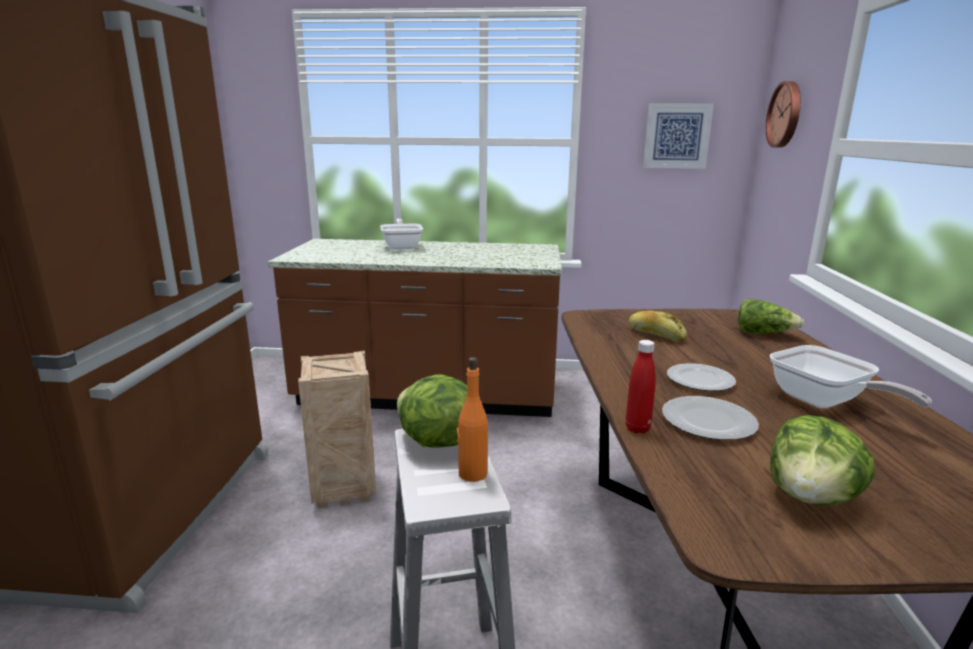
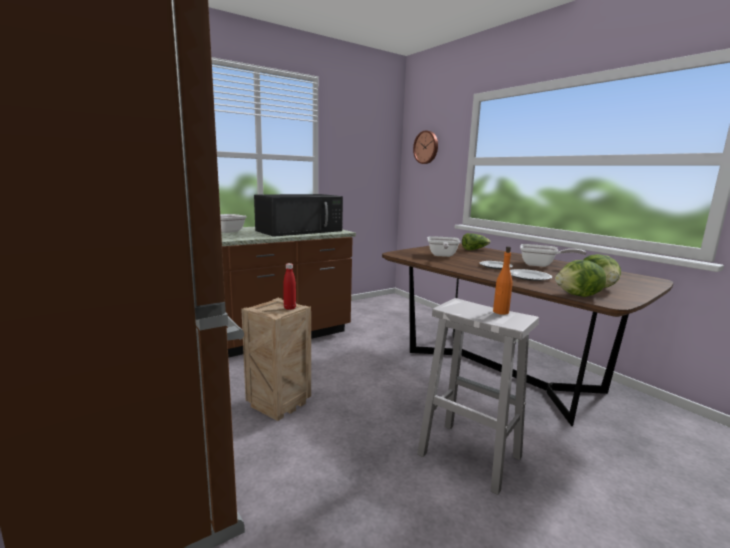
camera: 40 degrees left, 5 degrees down
(436, 442) = (461, 307): lettuce -> lettuce (578, 296)
(490, 256) = (300, 231): none -> black microwave
(637, 428) = (516, 283): red bottle -> red bottle (289, 308)
(656, 335) = (442, 256): bread -> frying pan
(676, 136) = (367, 157): picture -> none

